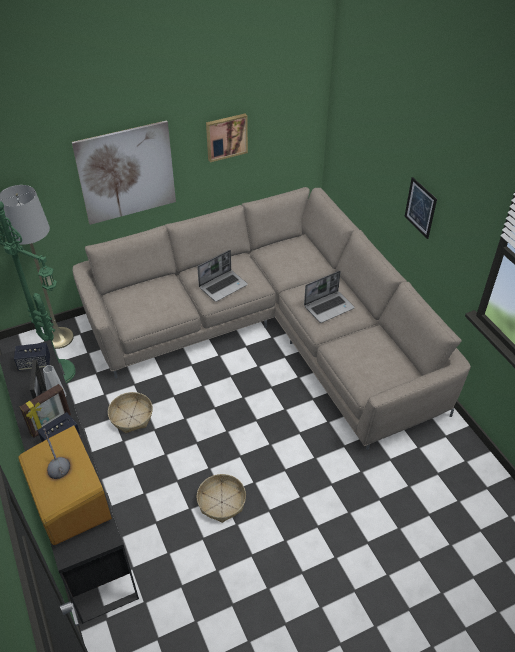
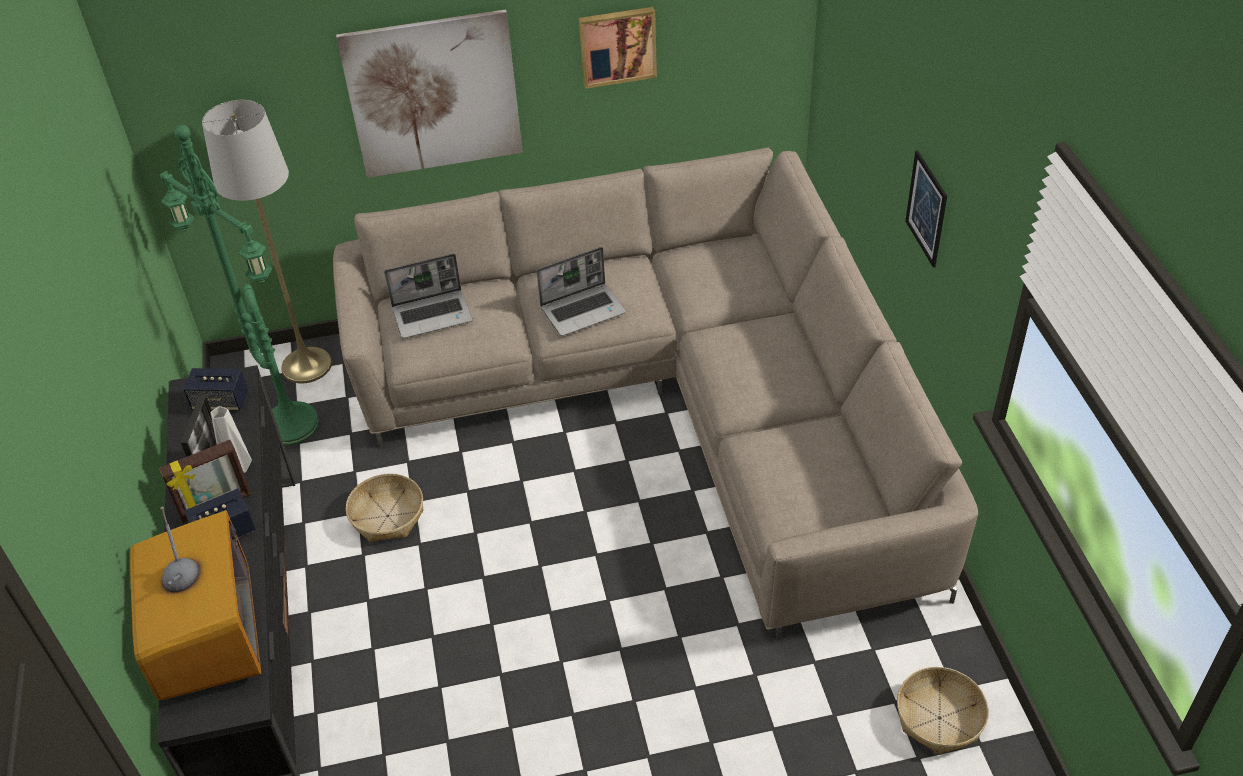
camera: 15 degrees right, 0 degrees up
(221, 502) = (495, 685): basket -> basket (939, 718)
(329, 307) = (759, 371): laptop -> laptop (433, 314)

